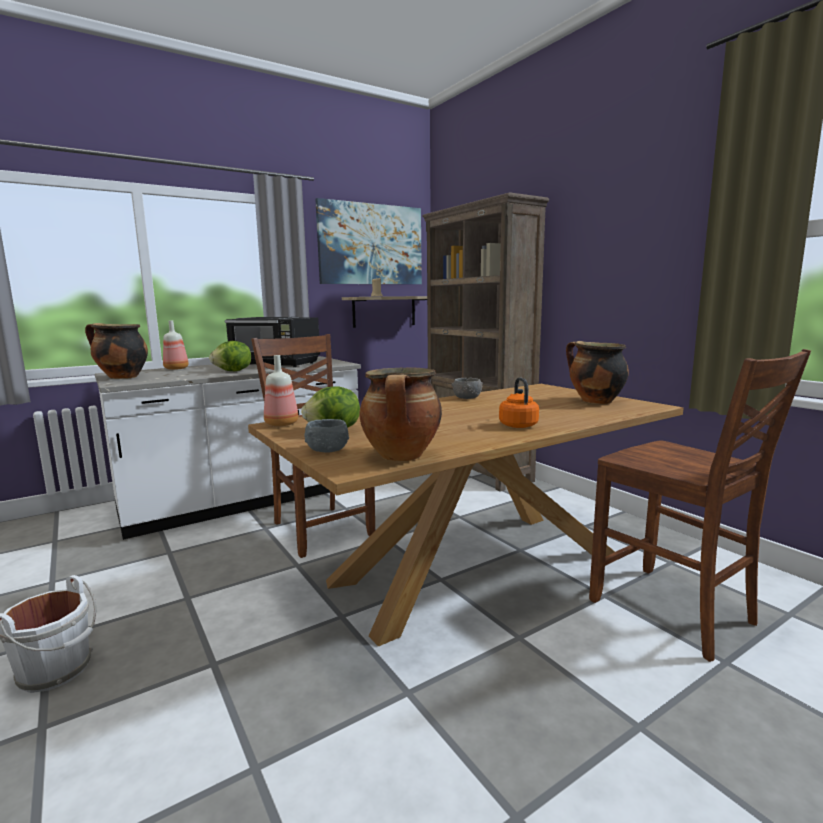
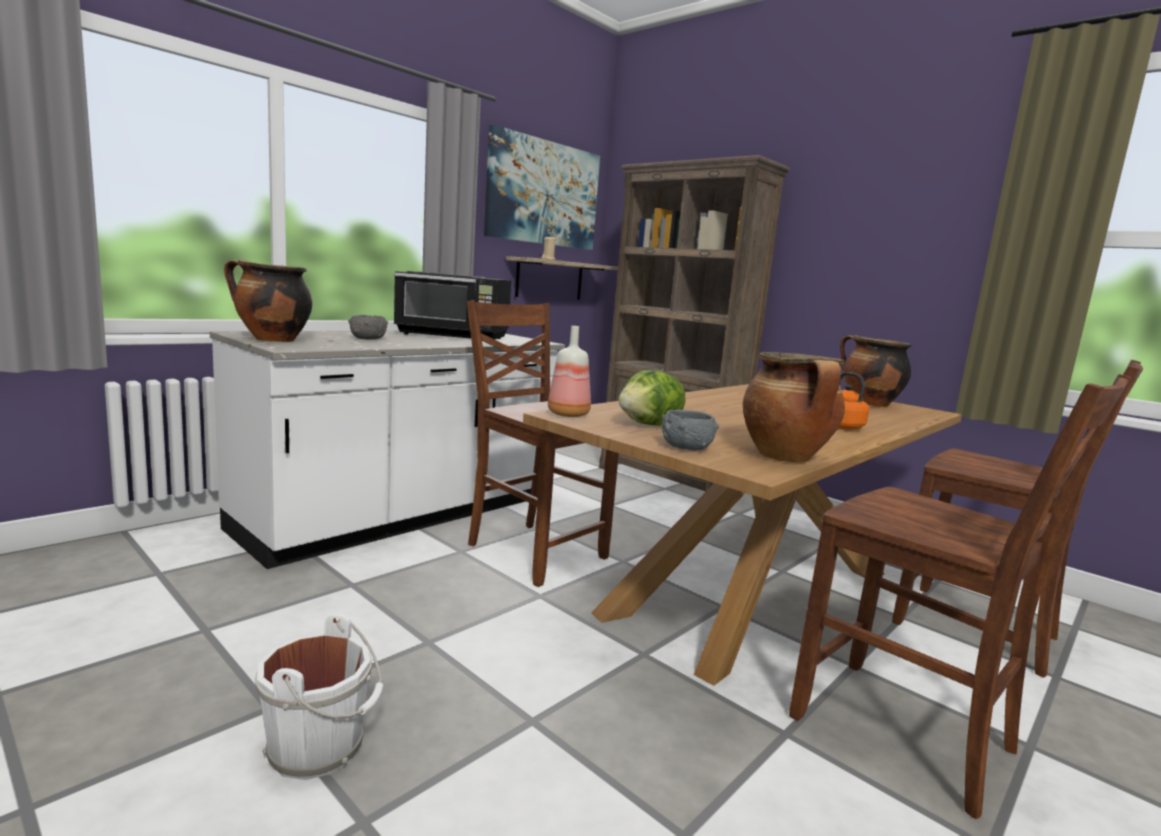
camera: 15 degrees left, 0 degrees up
(177, 368) = (325, 333): bottle -> none
(233, 371) = (419, 342): lettuce -> none
(467, 397) = (726, 392): grey bowl -> grey bowl (368, 338)
(519, 704) = (906, 735): none -> brown chair

